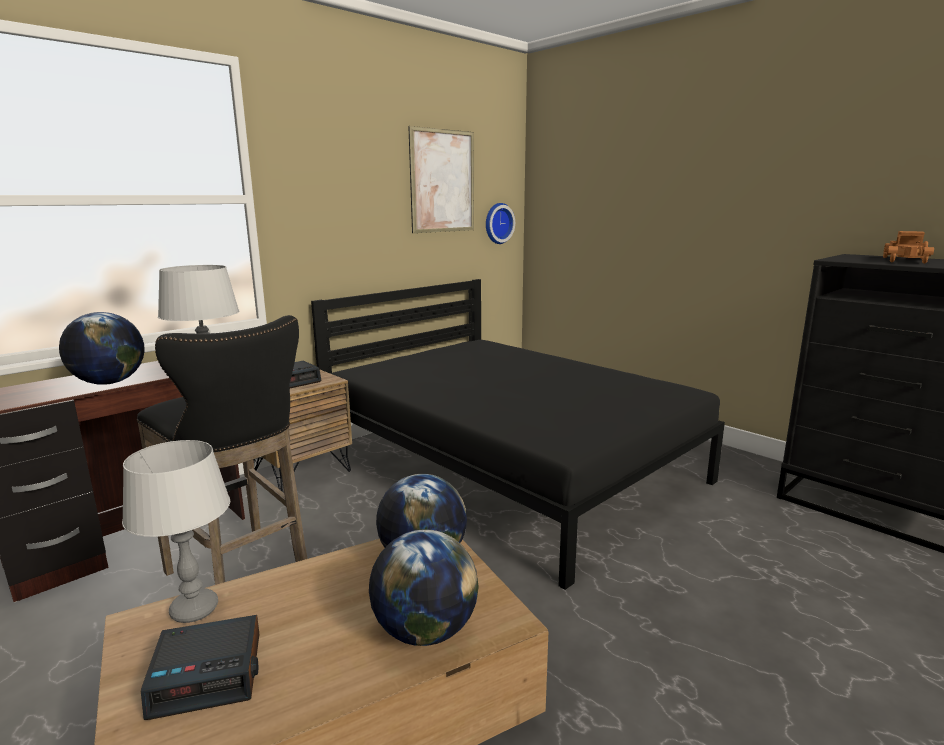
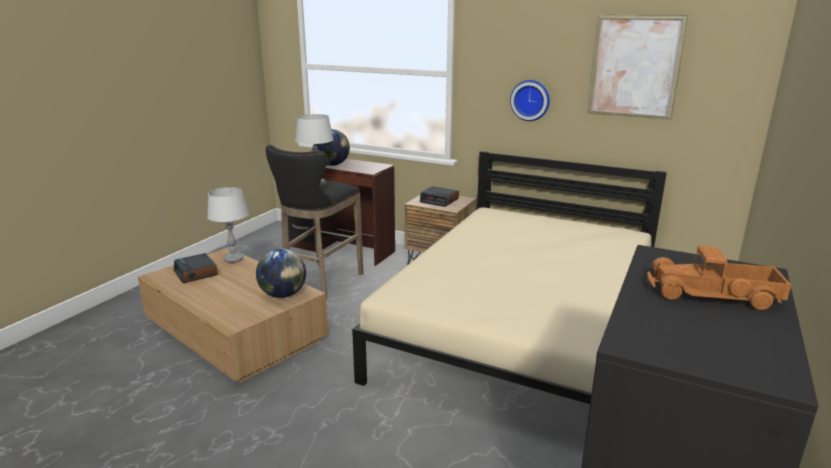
camera: 70 degrees right, 5 degrees up
(425, 631) = (224, 306): globe -> none
(497, 223) = (714, 117): wall clock -> wall clock (530, 100)
(508, 464) = (520, 333): black bed -> beige bed

